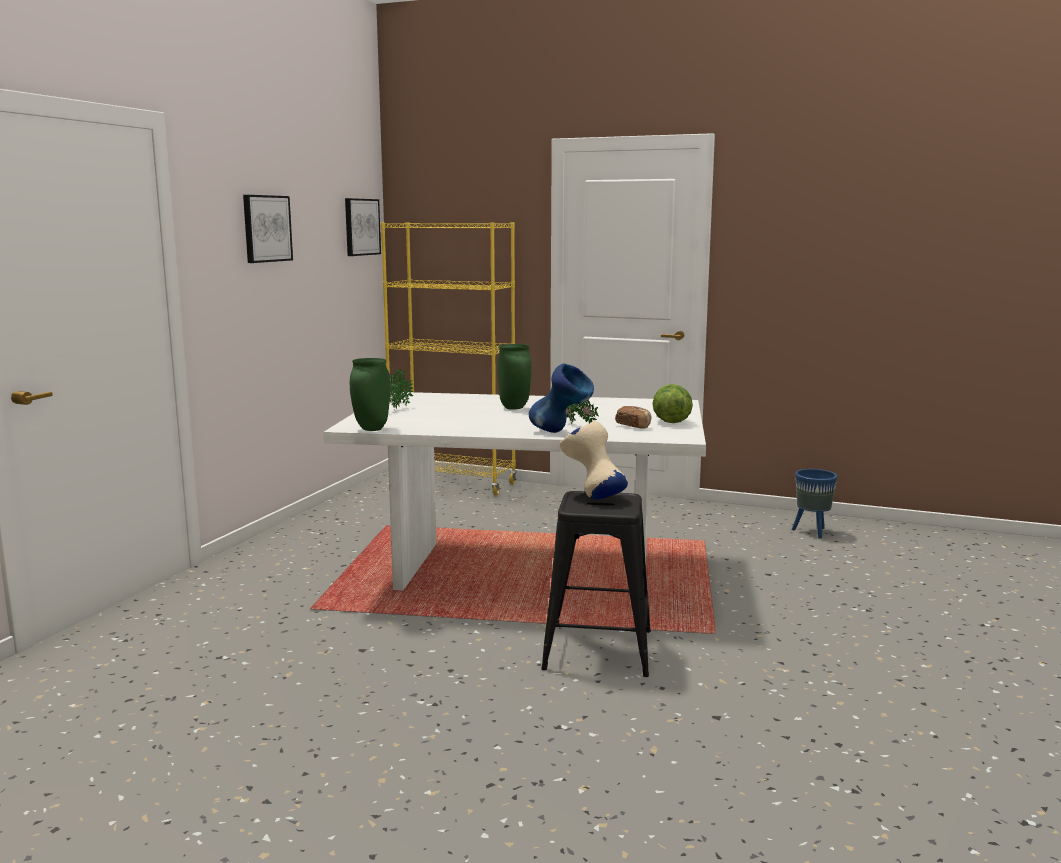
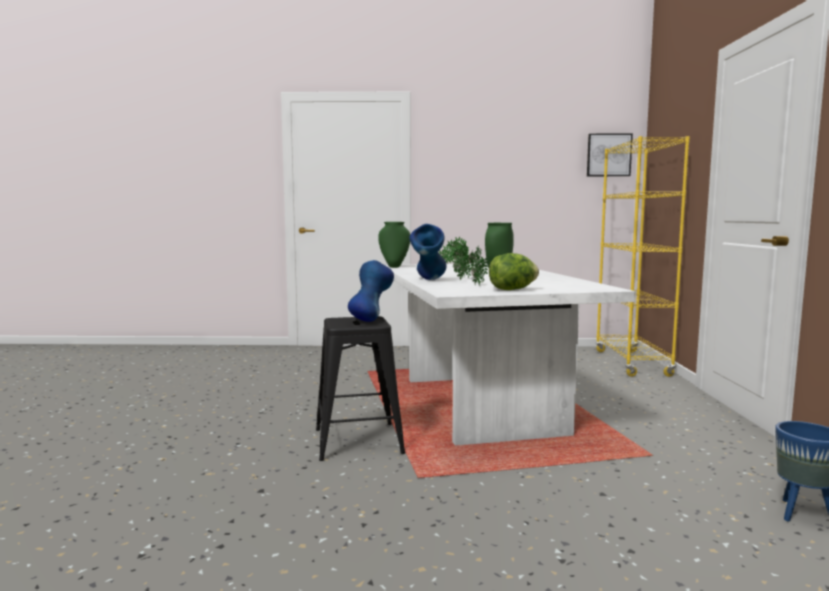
camera: 70 degrees right, 5 degrees down
(266, 228) = (493, 155): picture -> none
(592, 497) = (371, 320): beige vase -> blue vase
(634, 426) = (477, 286): bread -> potted plant

